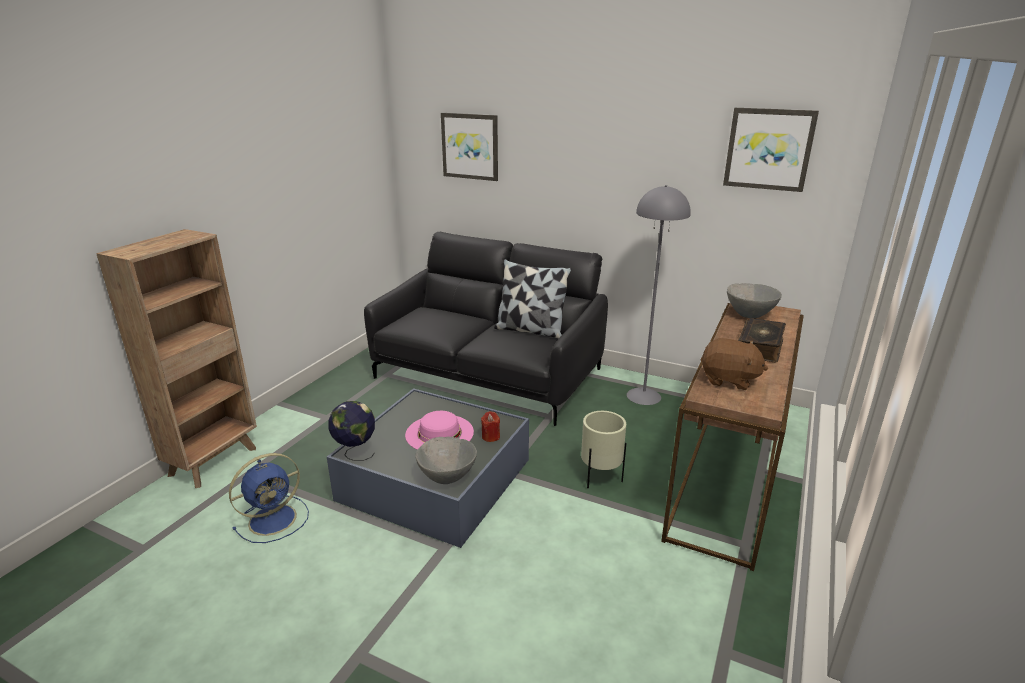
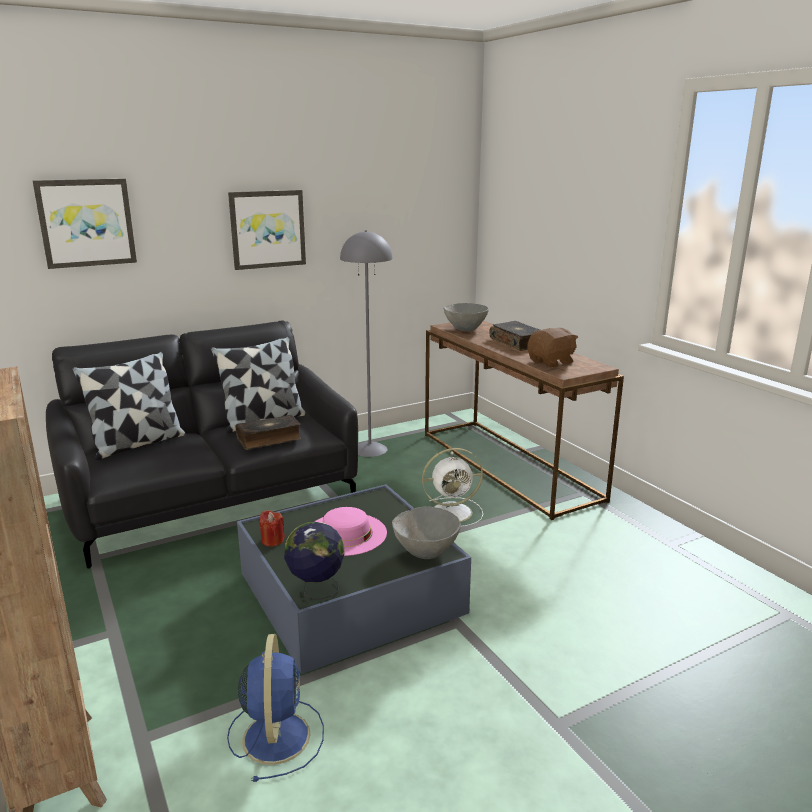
camera: 55 degrees left, 5 degrees down
(444, 313) = (137, 444): none -> pillow
(490, 436) = (388, 511): red candle -> red candle (272, 540)
(501, 344) = (269, 439): none -> book
(600, 479) = (453, 512): beige planter -> white fan
(768, 149) = (412, 190): picture -> picture (267, 229)

